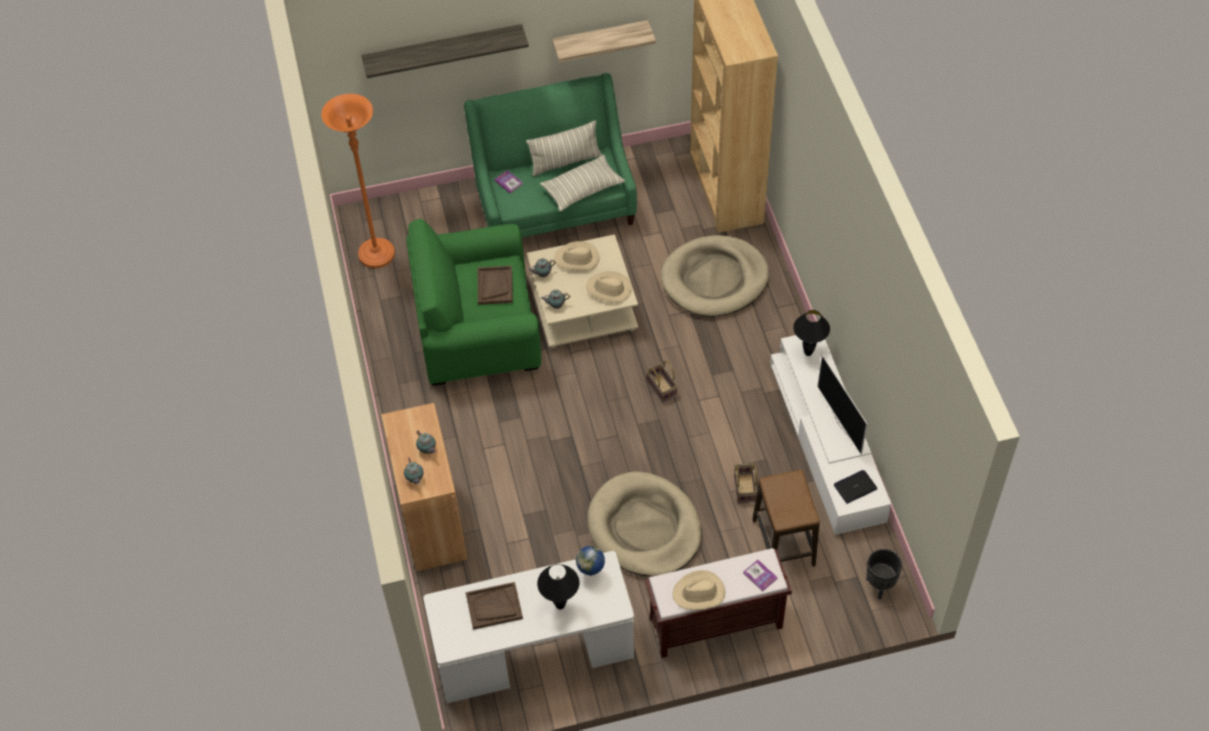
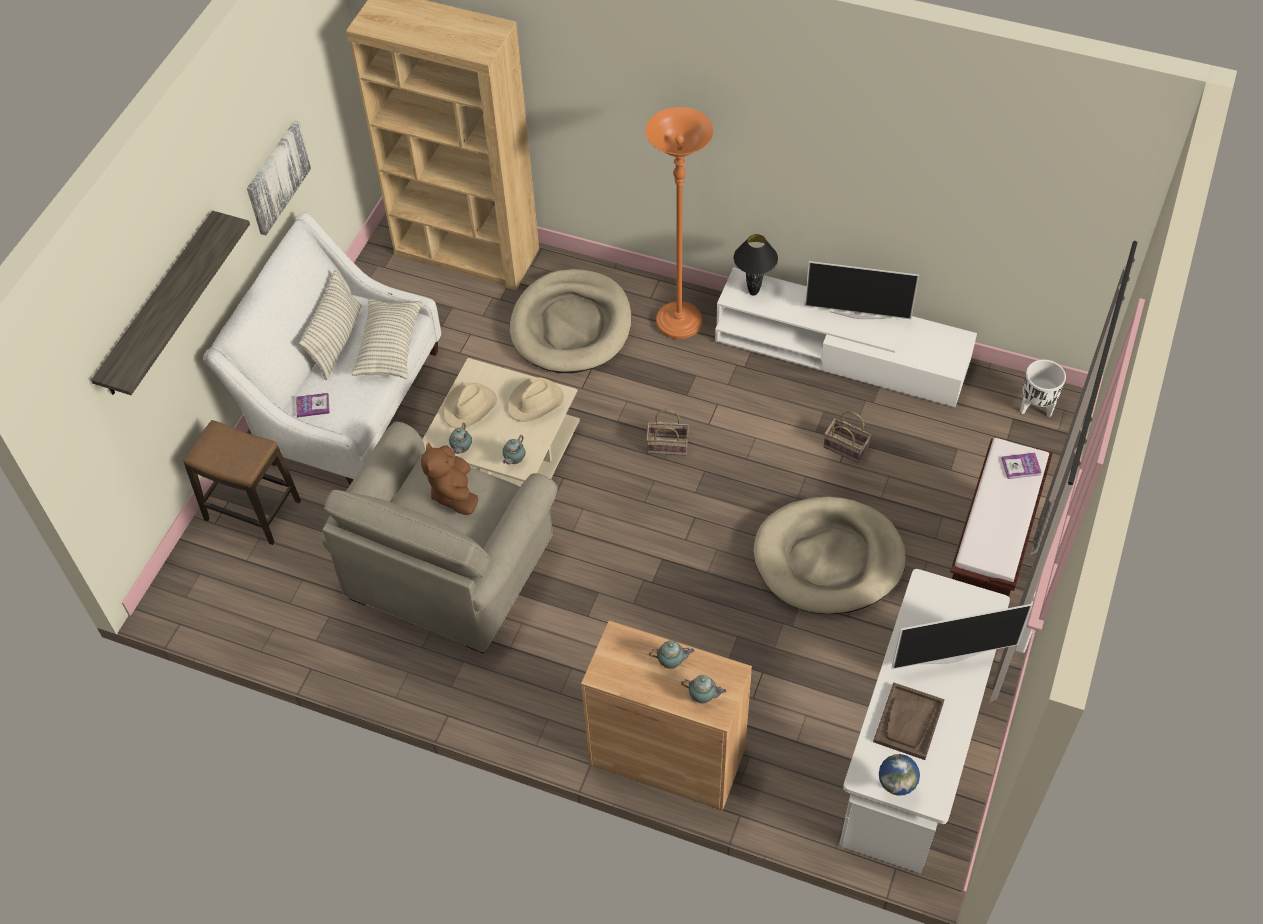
camera: 55 degrees left, 0 degrees up
(377, 254) = (247, 608): orange floor lamp -> orange floor lamp (679, 322)
(478, 332) = (449, 569): green armchair -> beige armchair
(495, 286) = (454, 493): brown tray -> brown plush toy
(554, 205) = (345, 403): green sofa -> white sofa
(560, 606) = (951, 656): black table lamp -> television
(591, 574) = (929, 605): globe -> globe (895, 790)
(600, 39) = (277, 177): shelf -> picture
(699, 593) = (1007, 529): beige hat -> none
(783, 542) = (932, 453): stool -> stool (252, 510)
(855, 487) = (938, 348): laptop -> none
(879, 586) = (1036, 408): black planter -> white planter

